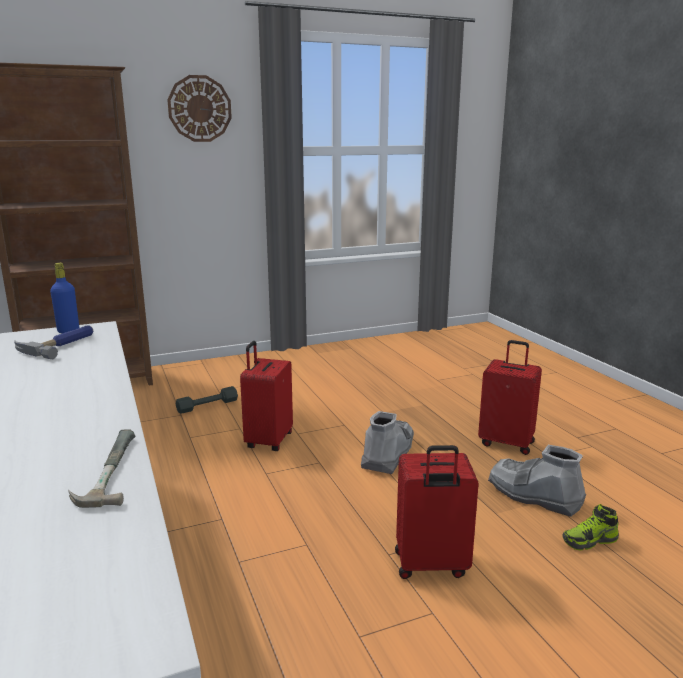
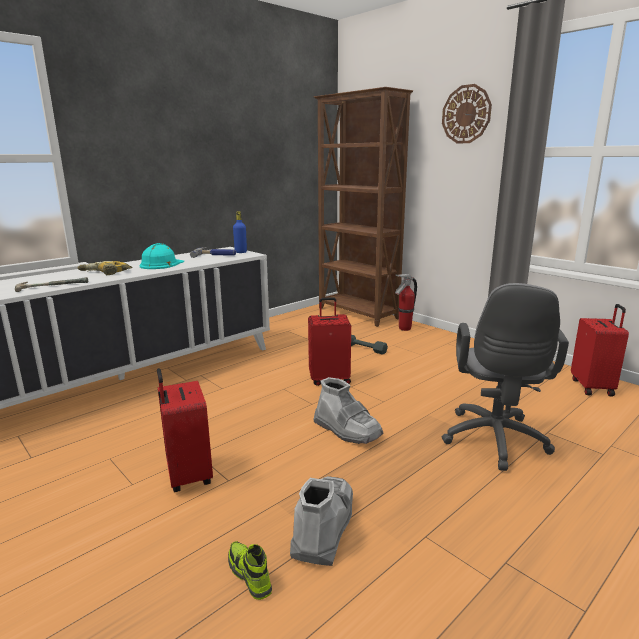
camera: 70 degrees right, 0 degrees up
(63, 381) = (161, 264): none -> turquoise hard hat
(64, 425) = (105, 273): none -> power drill
(181, 374) = (404, 329): none -> fire extinguisher
(388, 454) = (347, 430): grey boot -> grey boot turned 45 degrees clockwise
(441, 400) = (495, 442): none -> grey office chair
(507, 443) = (431, 498): red suitcase -> red suitcase (593, 387)

